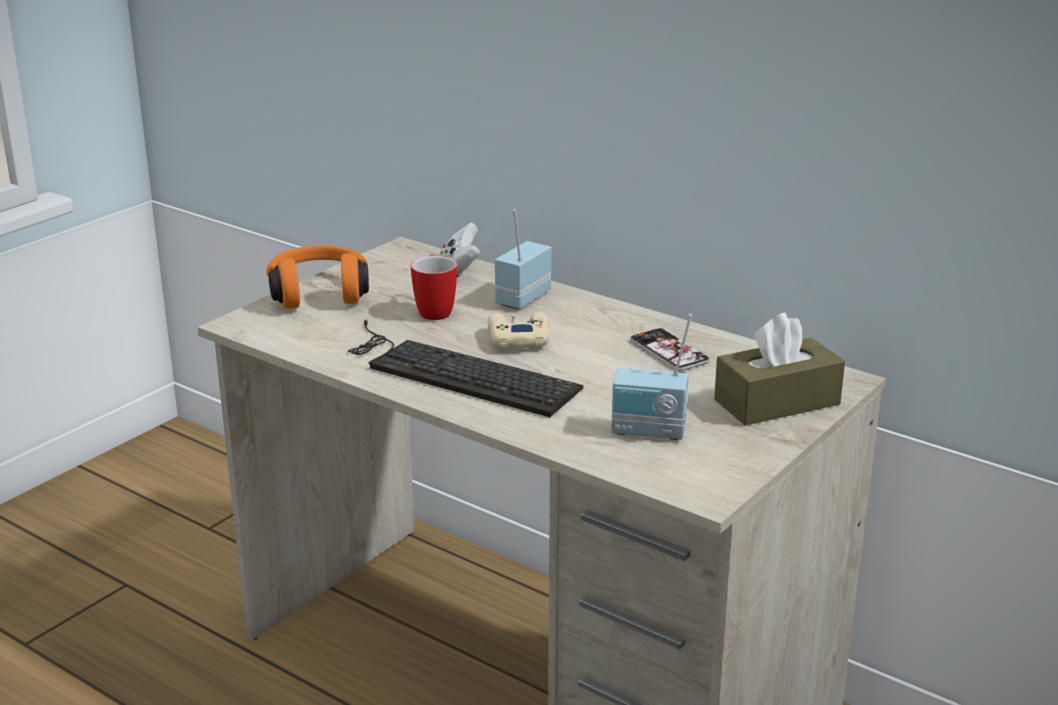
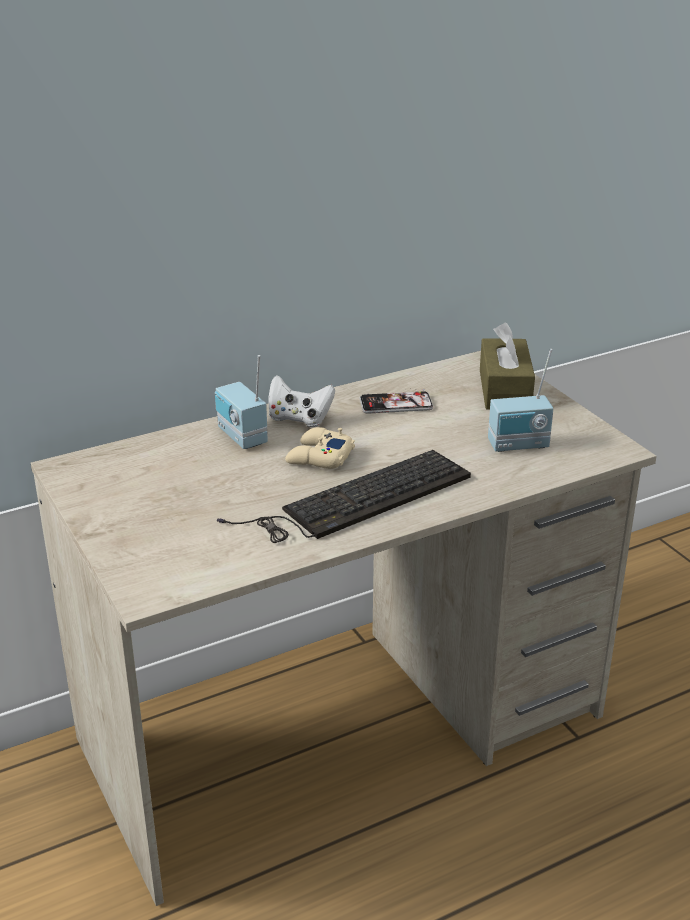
camera: 65 degrees left, 5 degrees up
(319, 293) = (120, 533): orange headphones -> none
(434, 310) = (224, 482): mug -> none
(459, 270) = (150, 451): white game controller -> white game controller (299, 419)
(648, 433) = (519, 446): radio -> radio turned 45 degrees clockwise

